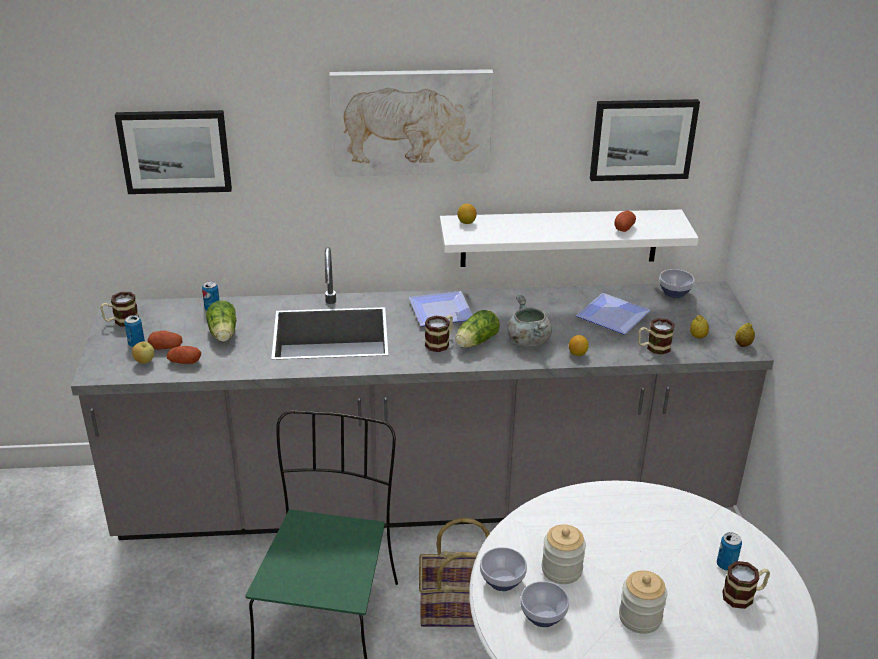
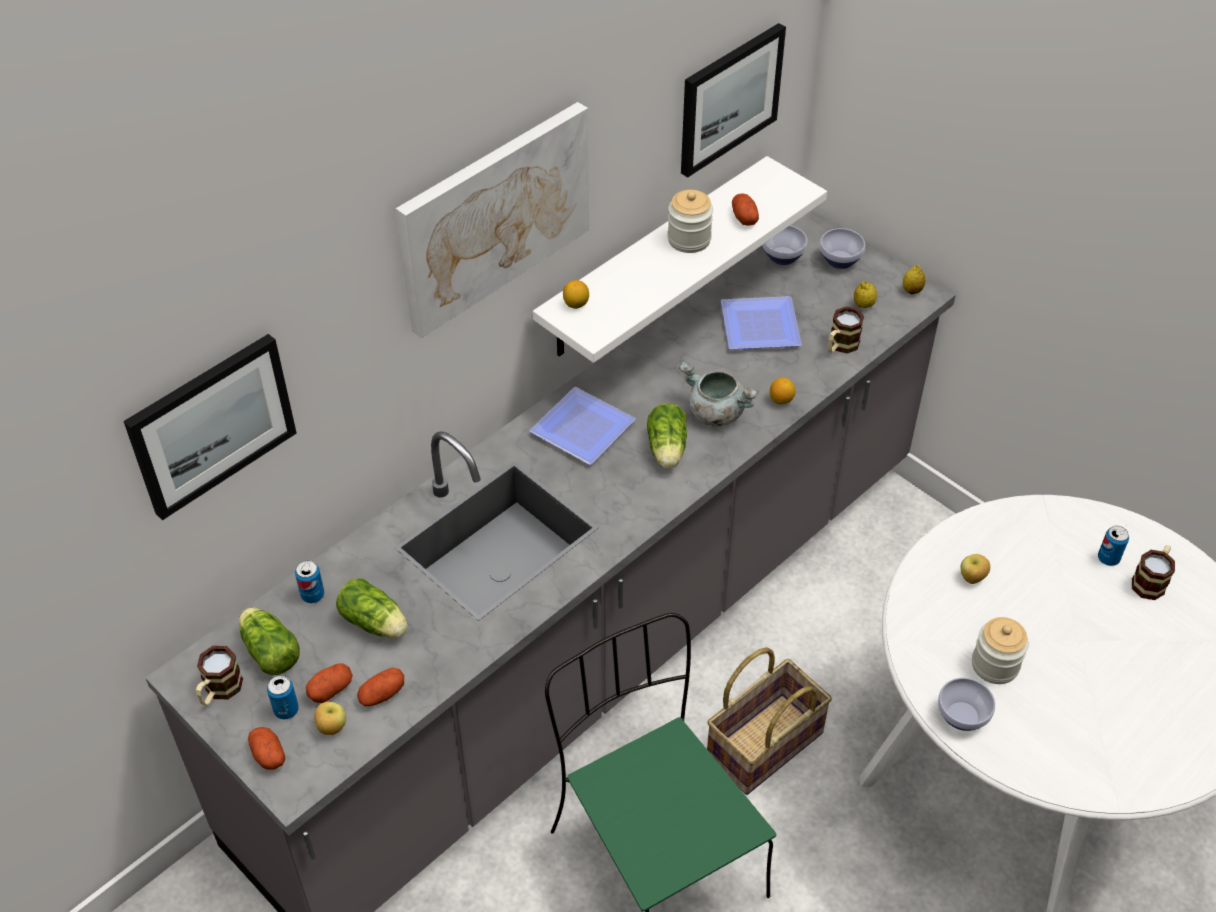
camera: 40 degrees left, 15 degrees up
(104, 355) = (268, 755): none -> potato
(163, 318) = (269, 649): none -> lettuce
(440, 342) = (632, 474): mug -> none
(541, 616) = (1031, 728): bowl -> bowl (839, 261)
(607, 518) = (972, 578): none -> apple
(640, 617) = (1103, 666): jar -> jar (689, 239)

